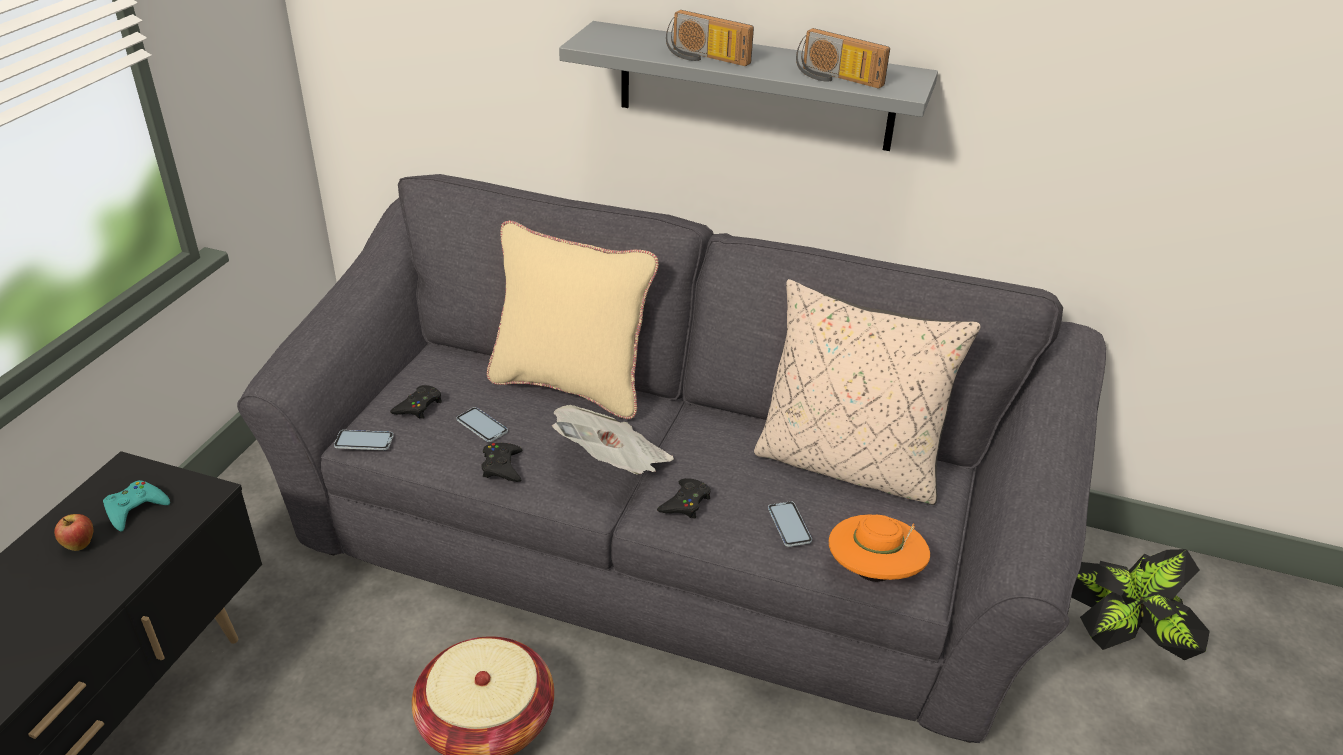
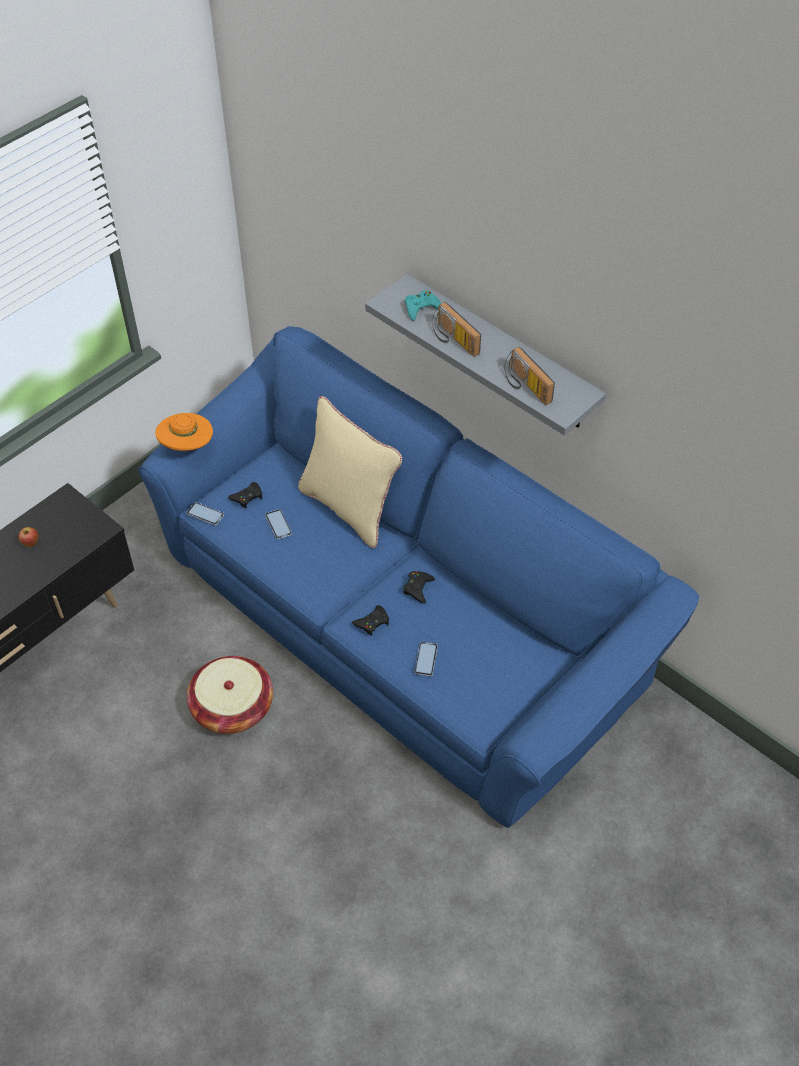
camera: 25 degrees right, 15 degrees up
(135, 509) = (64, 528): turquoise game controller -> turquoise game controller (421, 308)
(502, 466) = (277, 560): black game controller -> black game controller (418, 588)
(614, 464) = (345, 579): newspaper -> none
(666, 535) = (400, 619): grey sofa -> blue sofa
(848, 464) = (492, 628): beige pillow -> none
(873, 573) = (457, 709): orange hat -> orange hat (187, 446)
(1121, 645) = (657, 802): potted plant -> none

